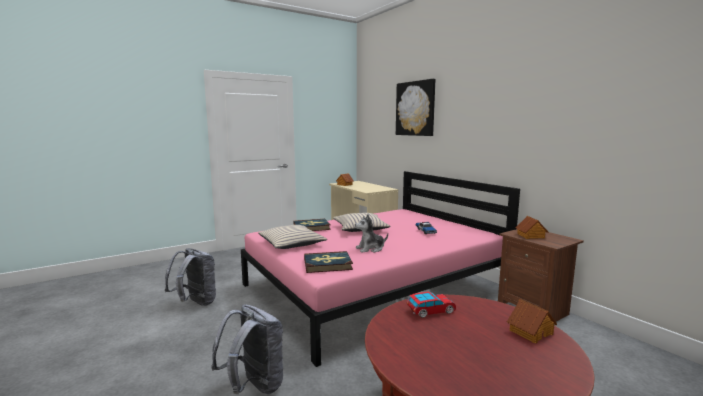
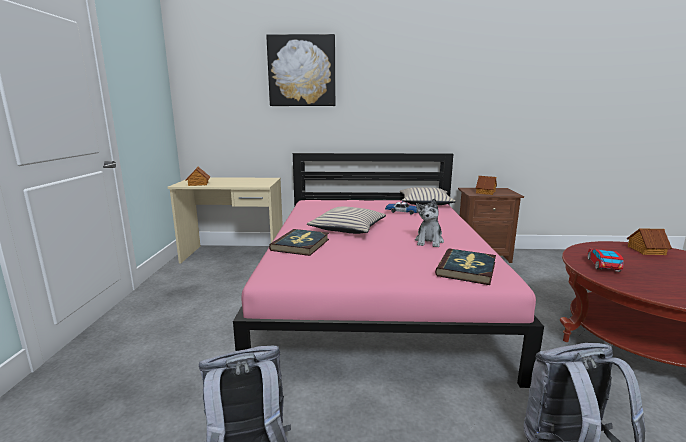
camera: 55 degrees left, 5 degrees up
(291, 243) = (356, 269): beige pillow -> beige pillow (425, 203)

